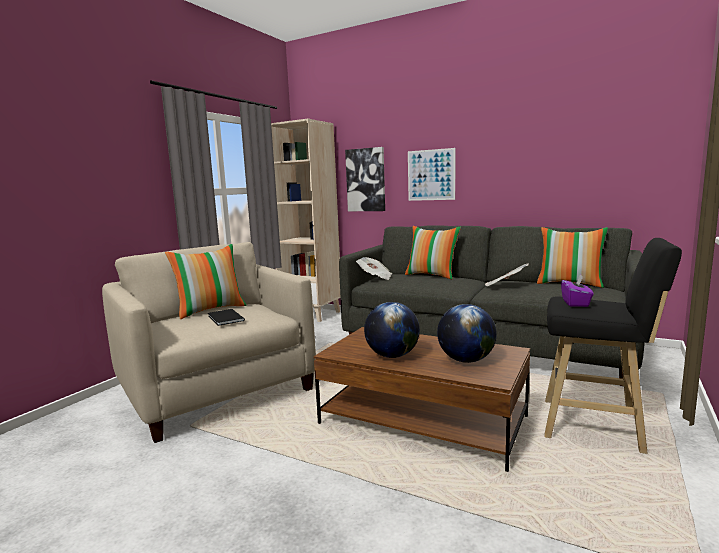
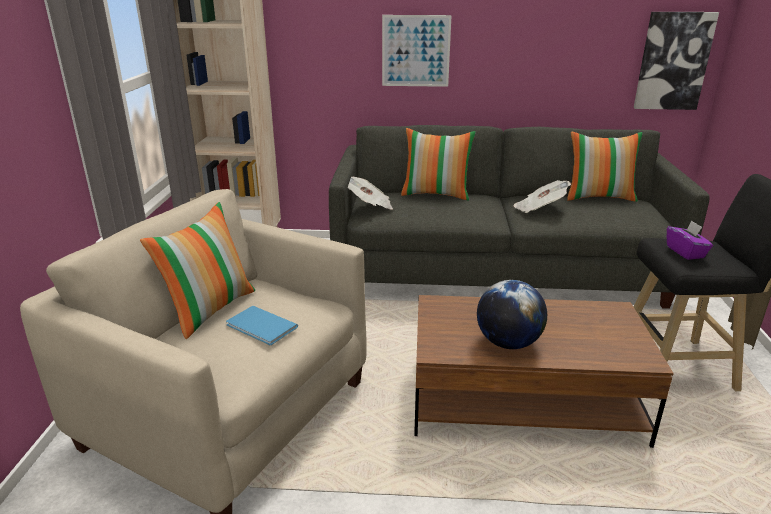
camera: 25 degrees left, 15 degrees up
(224, 318) = (261, 327): black book -> blue book
(366, 180) = (316, 53): picture -> picture (673, 61)
(466, 360) = (591, 335): globe -> none

